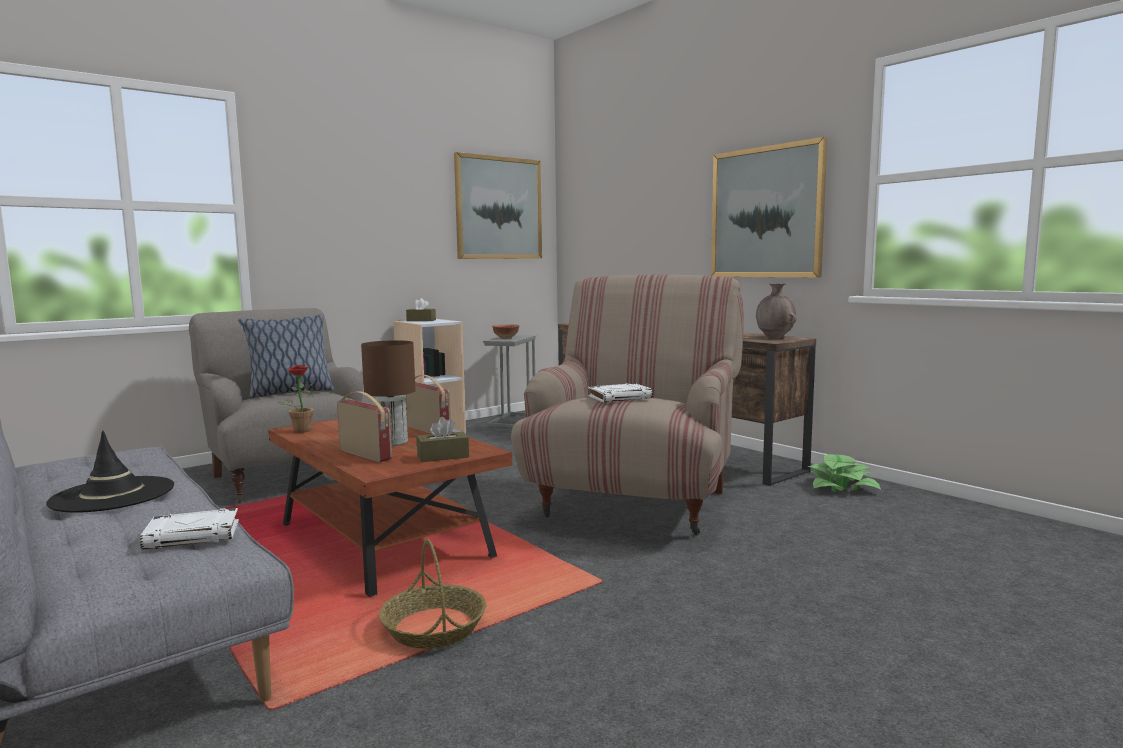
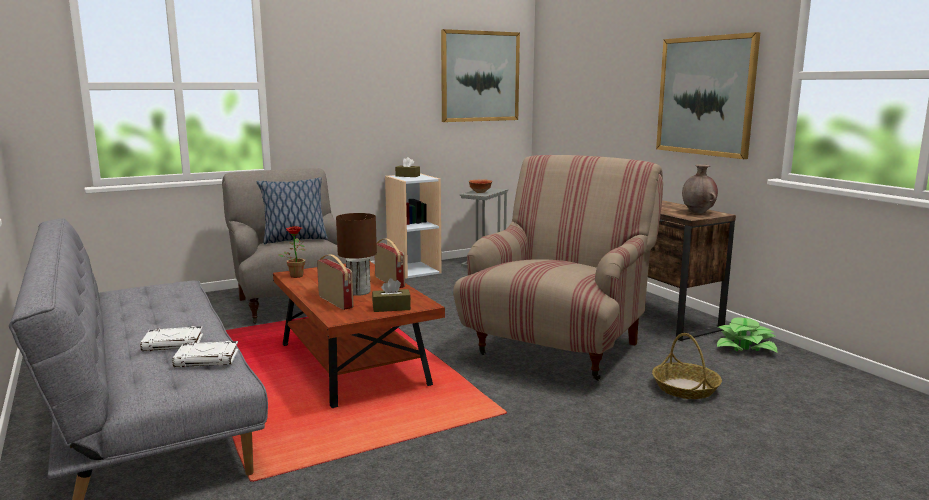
camera: 10 degrees right, 5 degrees up
(113, 495) = (160, 322): black hat -> none
(433, 628) = (371, 436): basket -> basket (685, 388)
(620, 397) = (541, 265): white book -> white book (174, 343)

